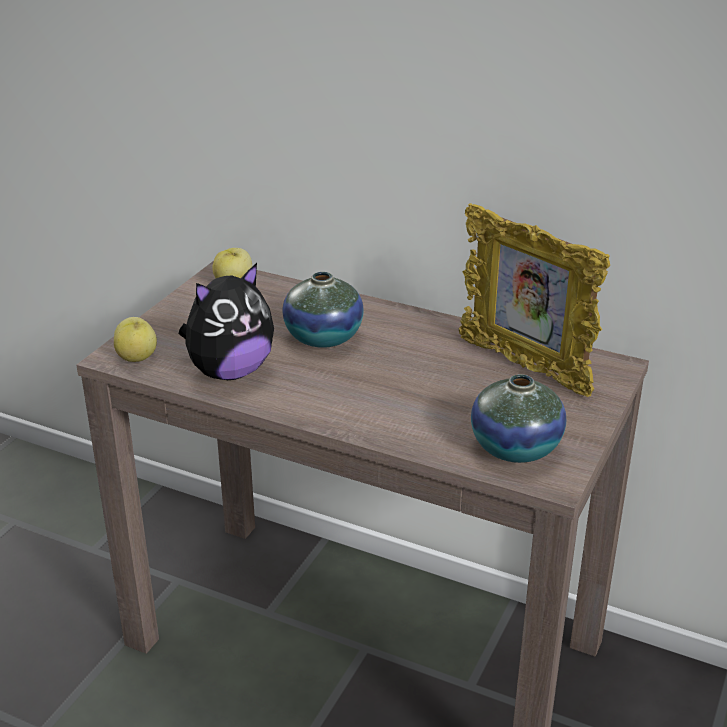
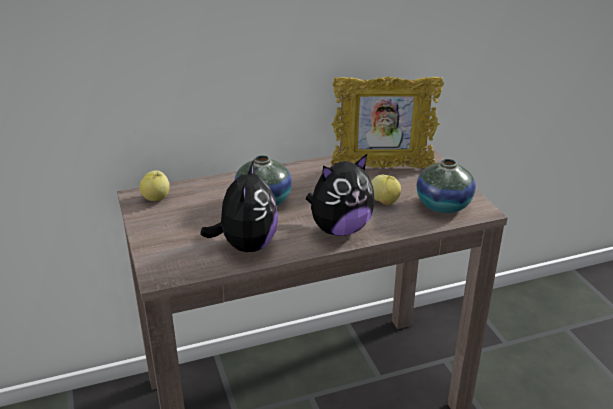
camera: 45 degrees left, 0 degrees up
(137, 357) = (175, 268): apple -> apple (384, 201)
(346, 407) = (339, 229): none -> plush toy

